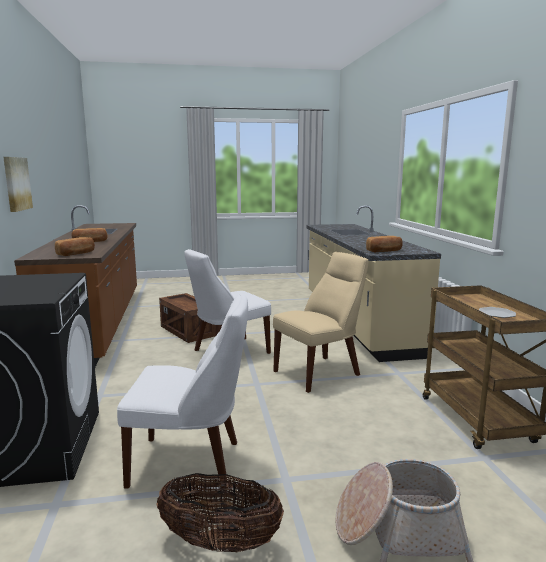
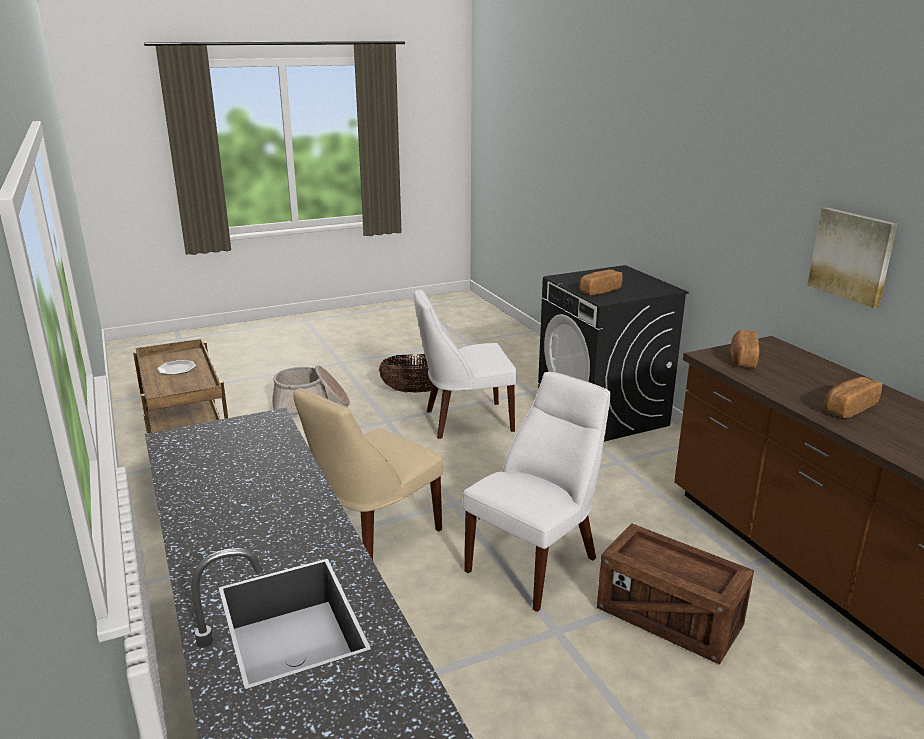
camera: 165 degrees right, 10 degrees up
(384, 251) = (250, 431): bread -> bread (599, 291)

